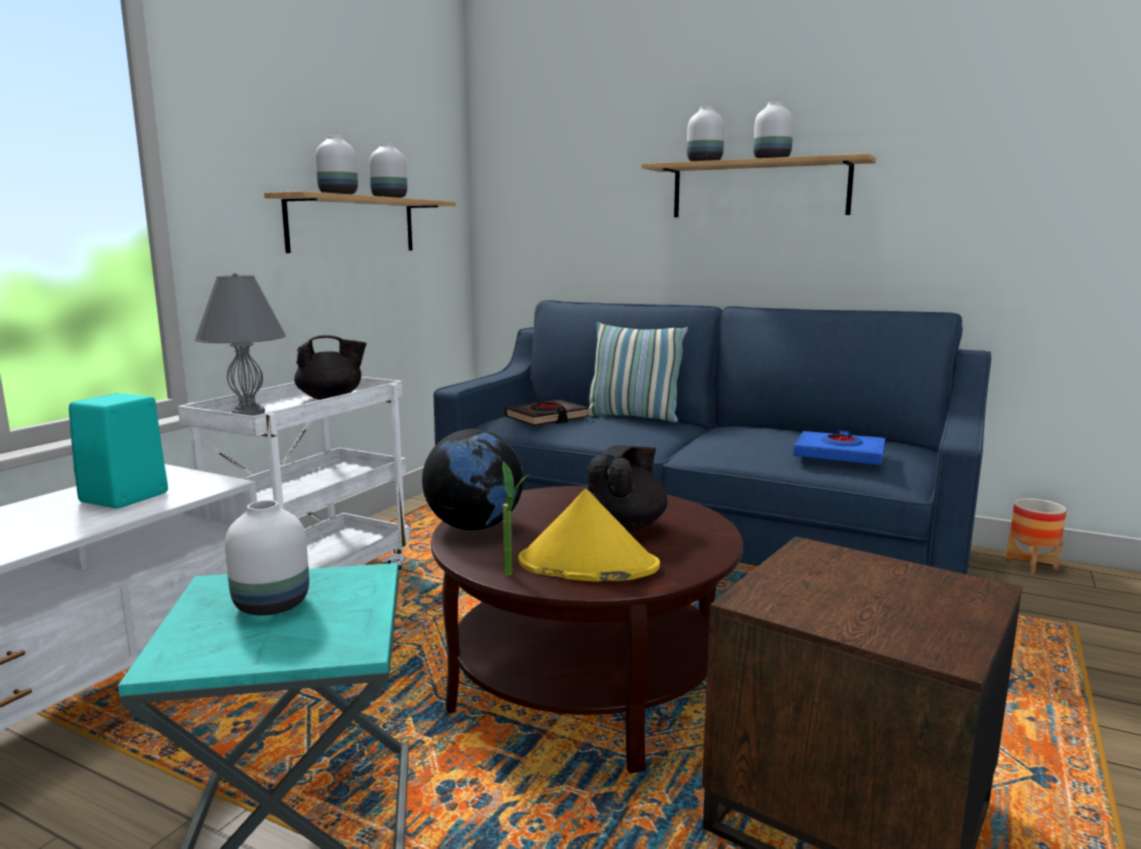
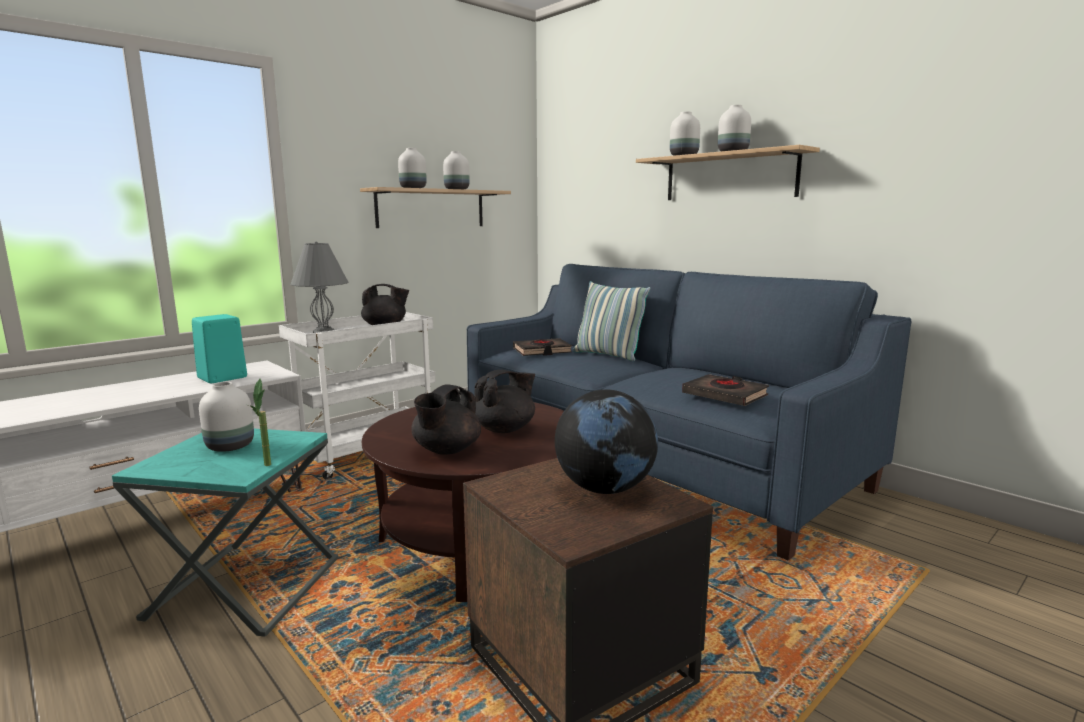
camera: 20 degrees right, 0 degrees up
(474, 527) = (410, 418): globe -> globe (605, 489)
(513, 576) = (391, 451): potted plant -> potted plant (268, 467)
(587, 565) = (446, 450): yellow hat -> black teapot
(839, 454) = (725, 395): blue book -> black book
(1031, 564) = (940, 514): planter -> none

